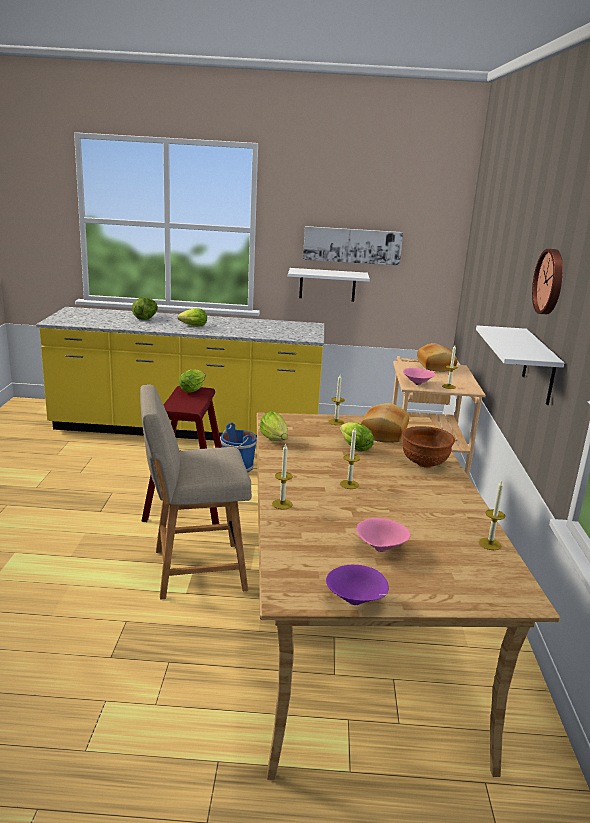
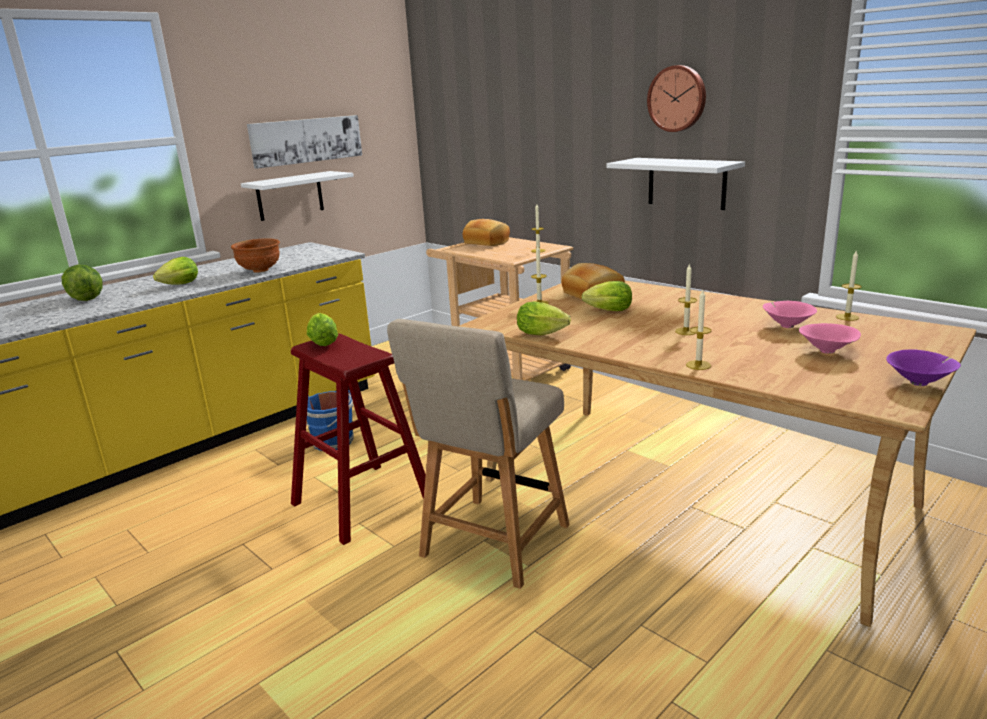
camera: 45 degrees left, 0 degrees up
(418, 383) = (513, 256): pink bowl -> pink bowl (786, 326)
(424, 464) = (677, 299): brown bowl -> brown bowl (260, 271)

